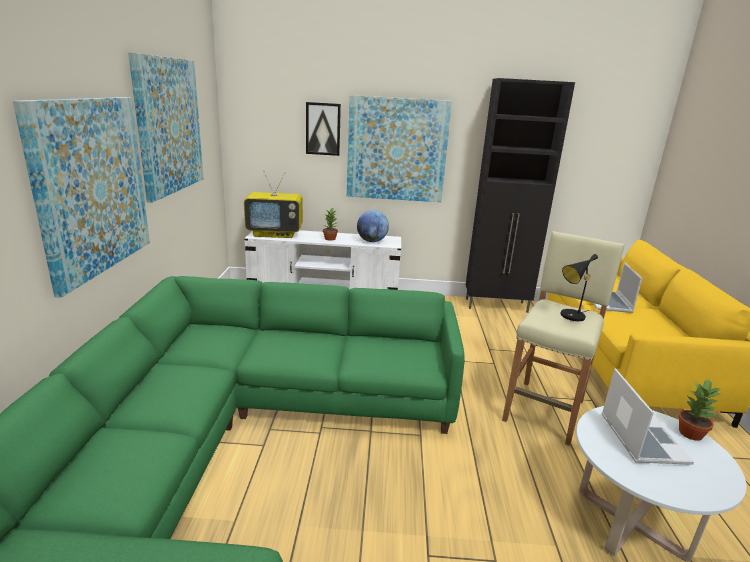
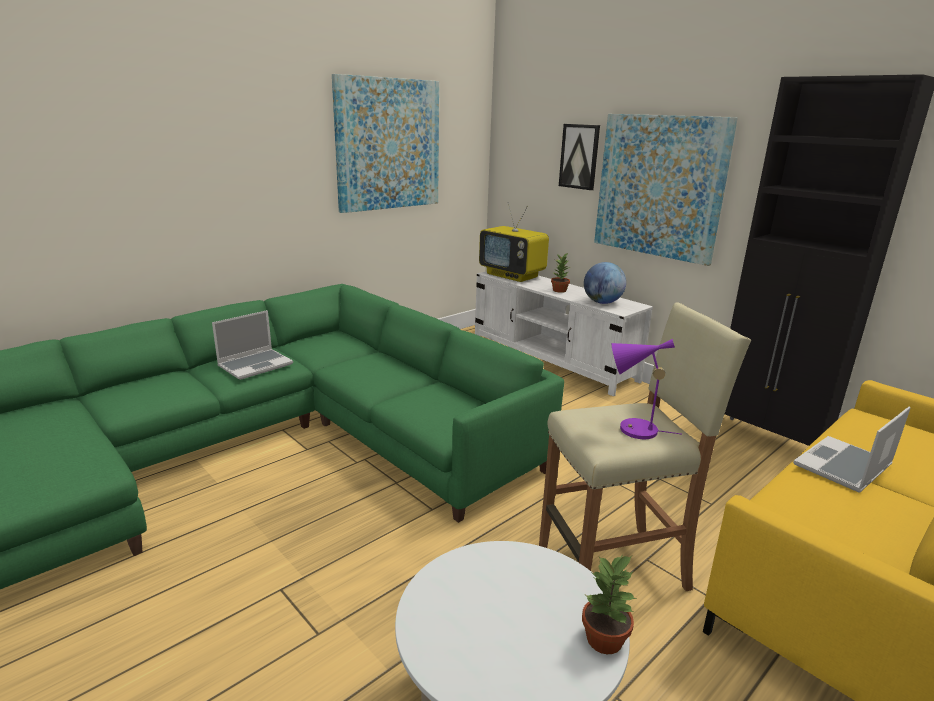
camera: 45 degrees right, 0 degrees up
(93, 187) = (263, 187): picture -> none
(570, 317) = (632, 430): black table lamp -> purple table lamp
(641, 438) = (520, 597): laptop -> laptop (256, 365)

